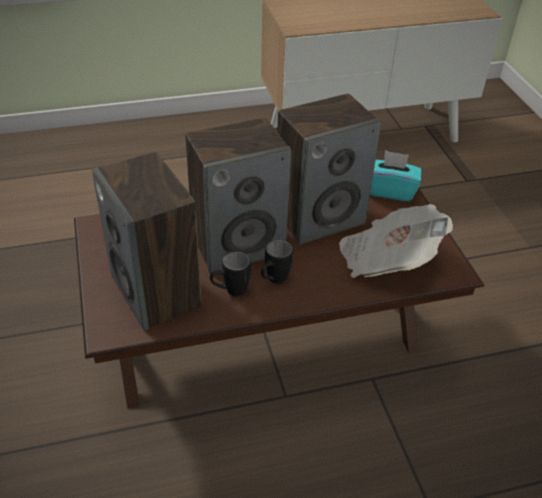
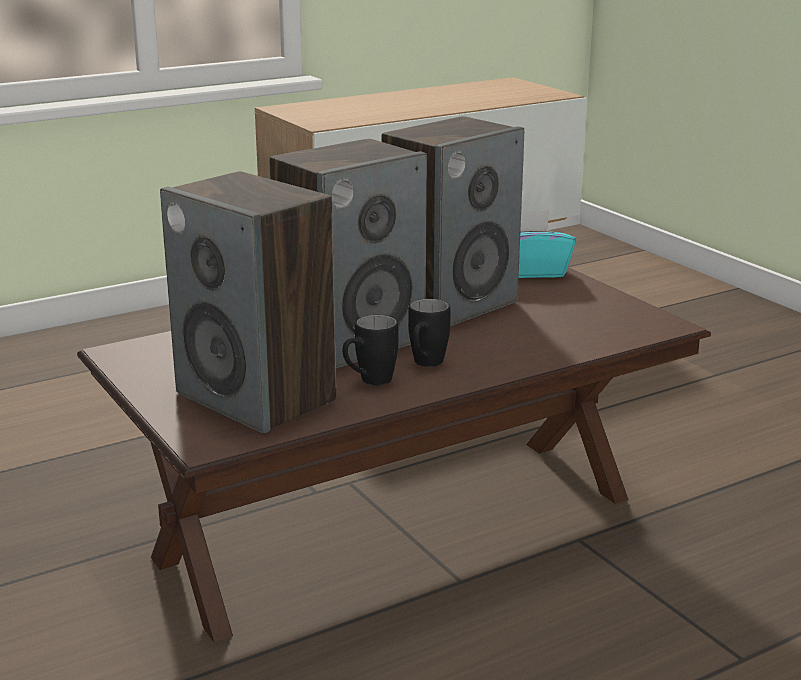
camera: 15 degrees left, 20 degrees down
(387, 260) = (570, 327): newspaper -> none

